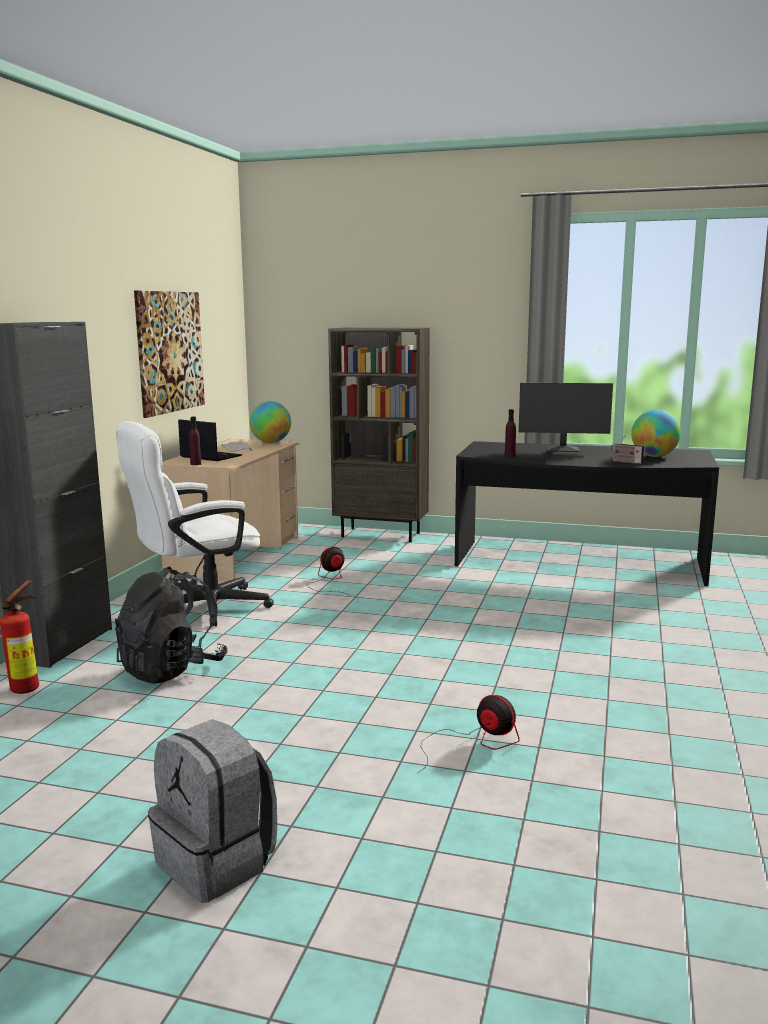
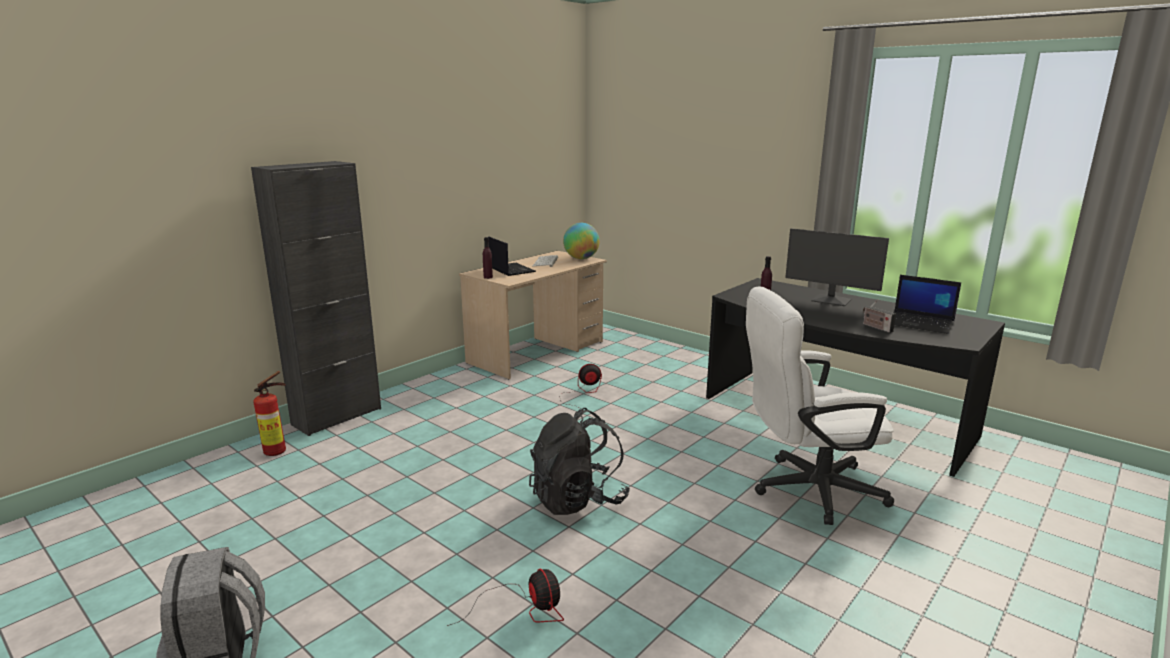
camera: 25 degrees right, 5 degrees up
(169, 352) = (485, 178): picture -> none
(172, 669) = (381, 458): black backpack -> black backpack (578, 500)
(198, 609) = (457, 402): white office chair -> white office chair (806, 490)
(381, 535) = (674, 351): brown bookcase -> none
(654, 456) = (921, 323): globe -> laptop

